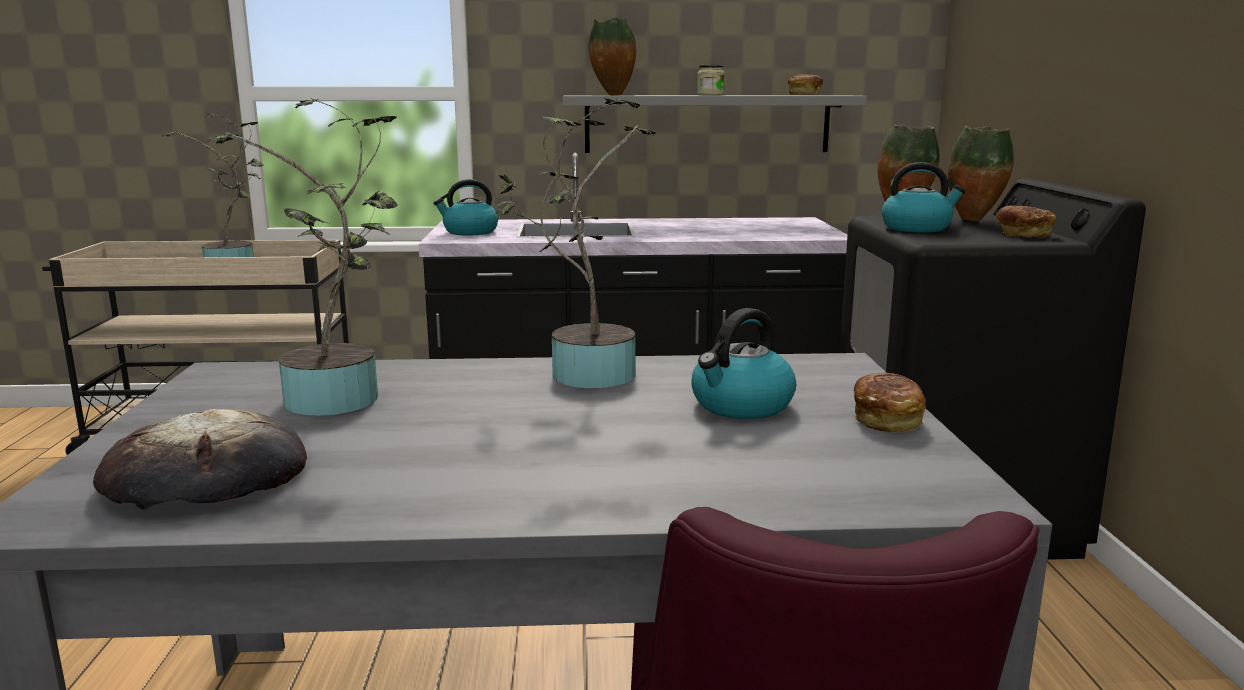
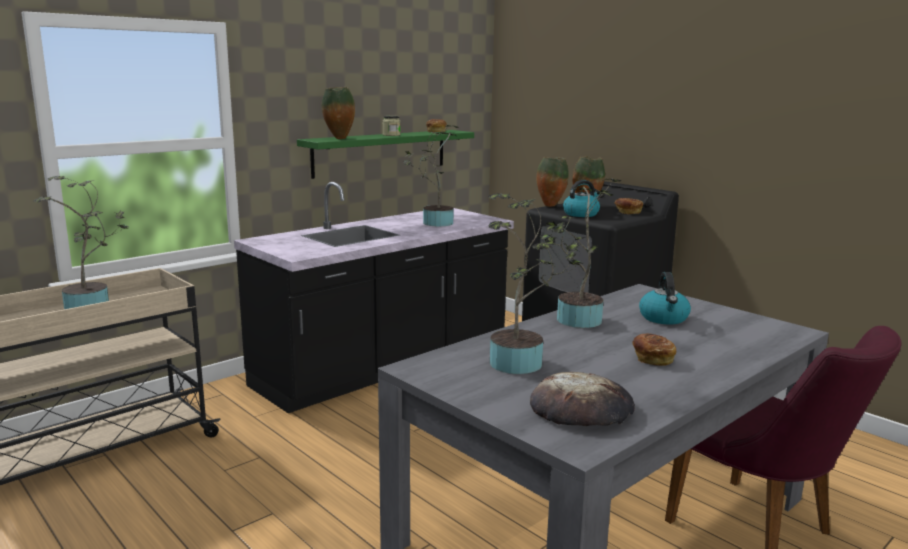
camera: 40 degrees left, 0 degrees up
(469, 232) = (293, 247): kettle -> none
(707, 124) = (381, 152): grey shelf -> green shelf
(725, 230) = (434, 223): none -> potted plant
(887, 420) = (716, 311): bread -> bread (652, 359)

